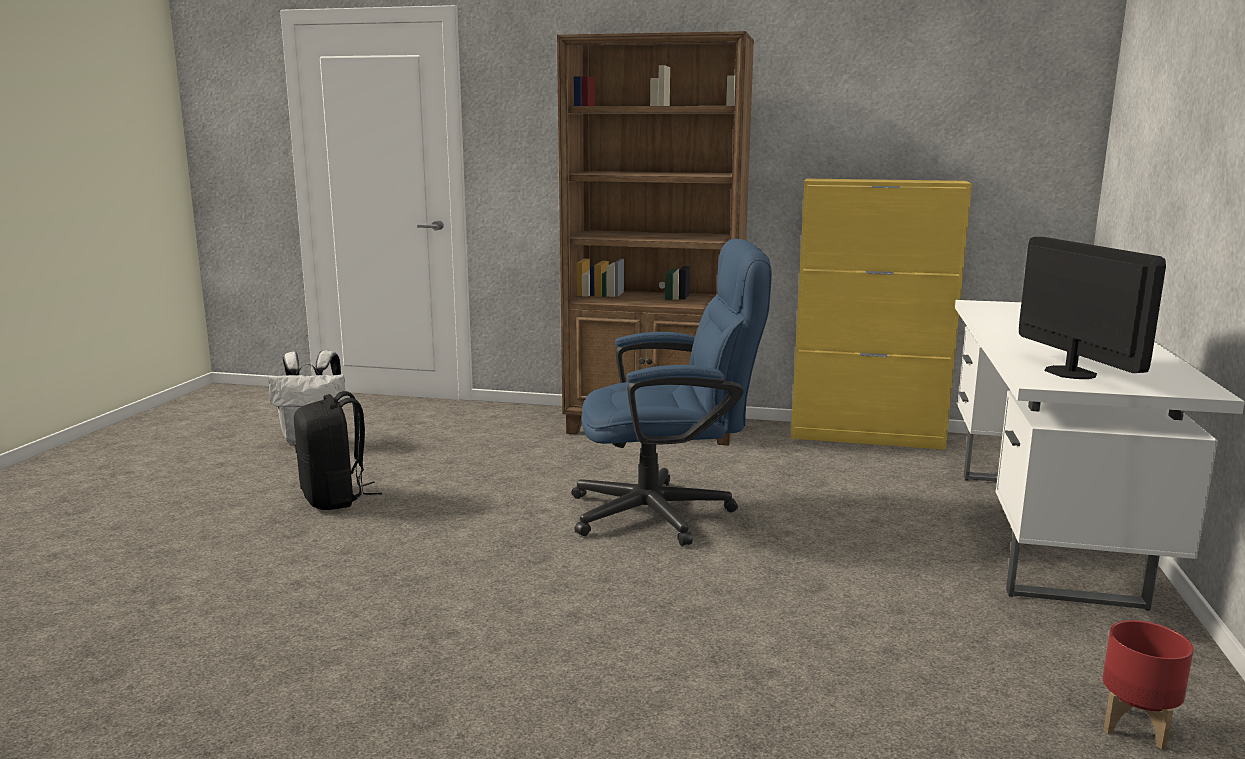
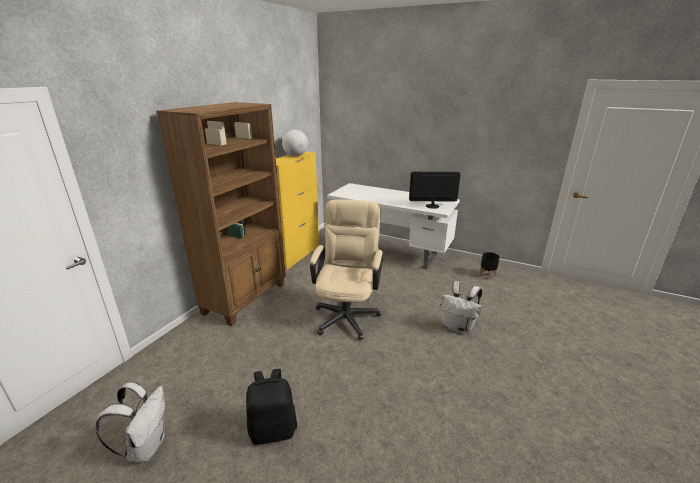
camera: 75 degrees left, 10 degrees up
(667, 513) = (347, 314): blue office chair -> beige office chair
(705, 657) = (458, 327): none -> white backpack
(906, 180) = (296, 156): none -> globe
(1134, 726) = (487, 275): red planter -> black planter

